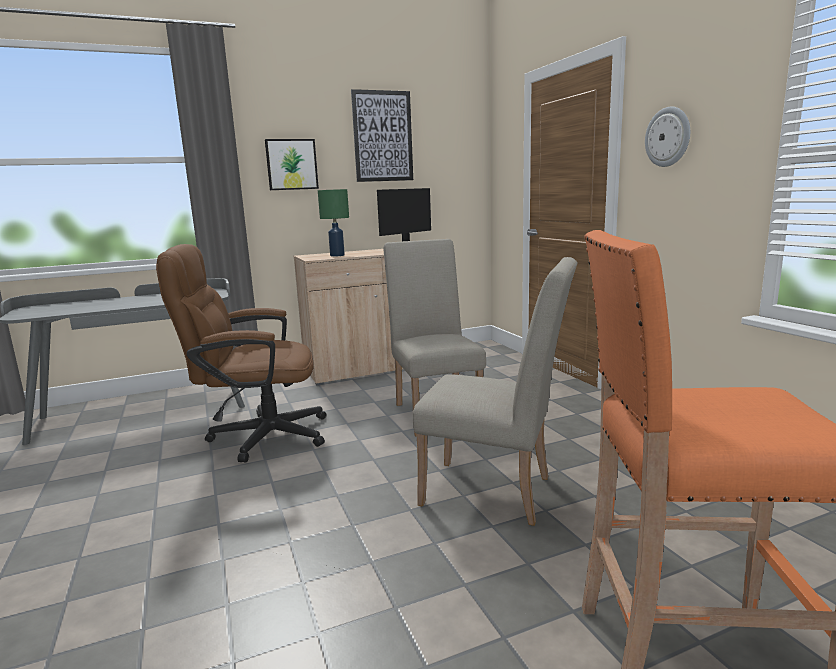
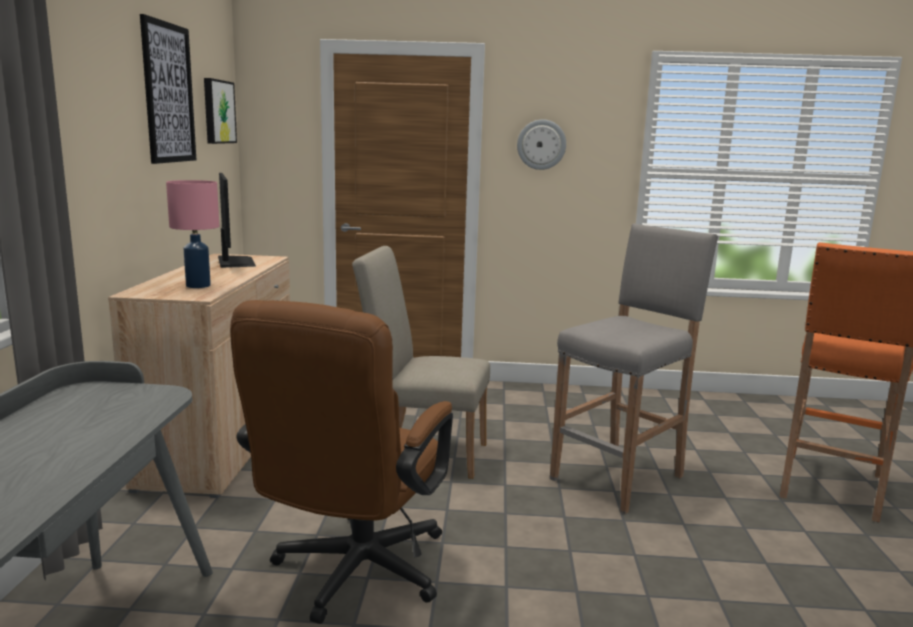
camera: 65 degrees left, 0 degrees up
(291, 164) = (89, 134): picture -> picture (218, 112)
(337, 255) = (198, 285): green table lamp -> pink table lamp
(496, 493) = (619, 477): beige chair -> grey stool

